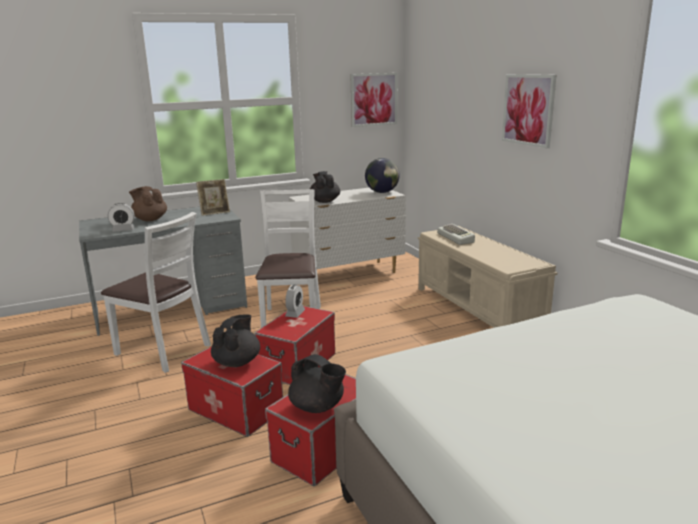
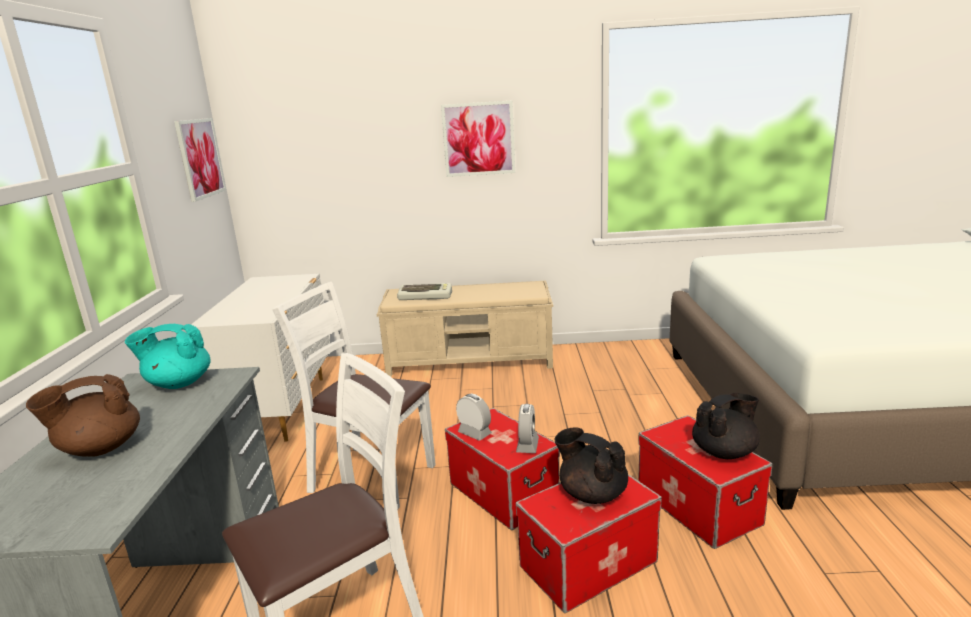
camera: 65 degrees left, 0 degrees up
(123, 230) = (130, 482): alarm clock -> alarm clock (527, 445)
(214, 212) = (178, 383): picture frame -> turquoise teapot
(324, 201) = (263, 310): black teapot -> none
(382, 192) = (284, 280): globe -> none

